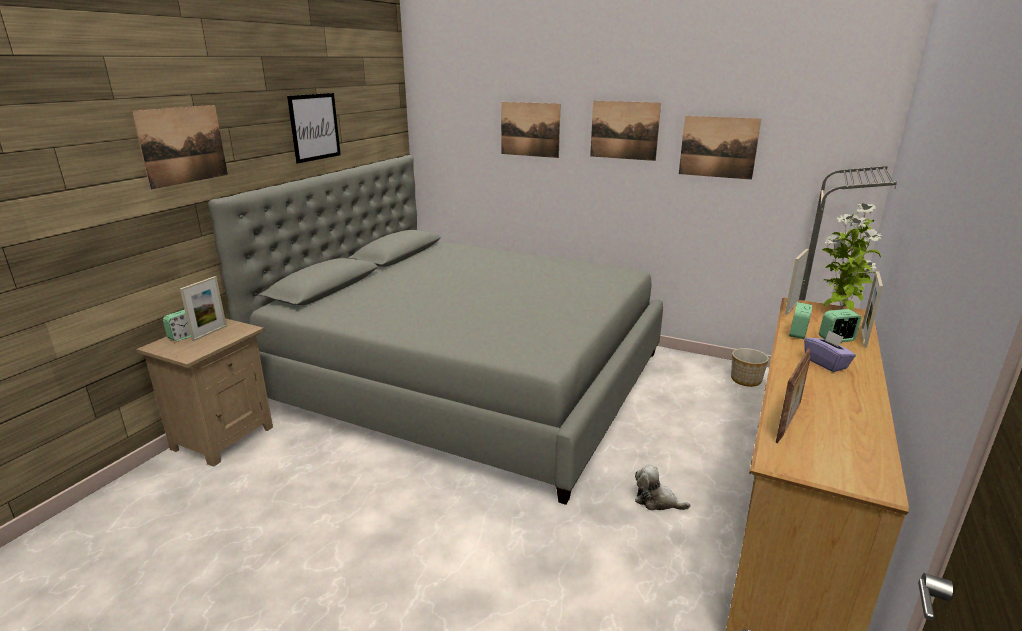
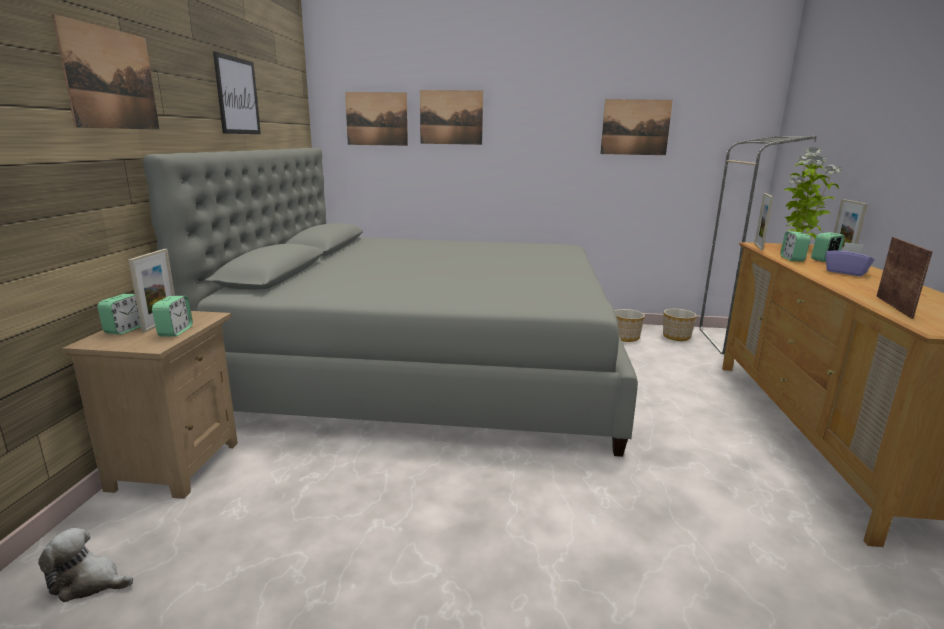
camera: 20 degrees left, 5 degrees down
(212, 343) = (175, 332): none -> alarm clock
(624, 130) = (548, 115): picture -> picture (376, 119)
(656, 501) = (697, 437): plush toy -> plush toy (89, 582)
(686, 373) = (626, 337): none -> planter

